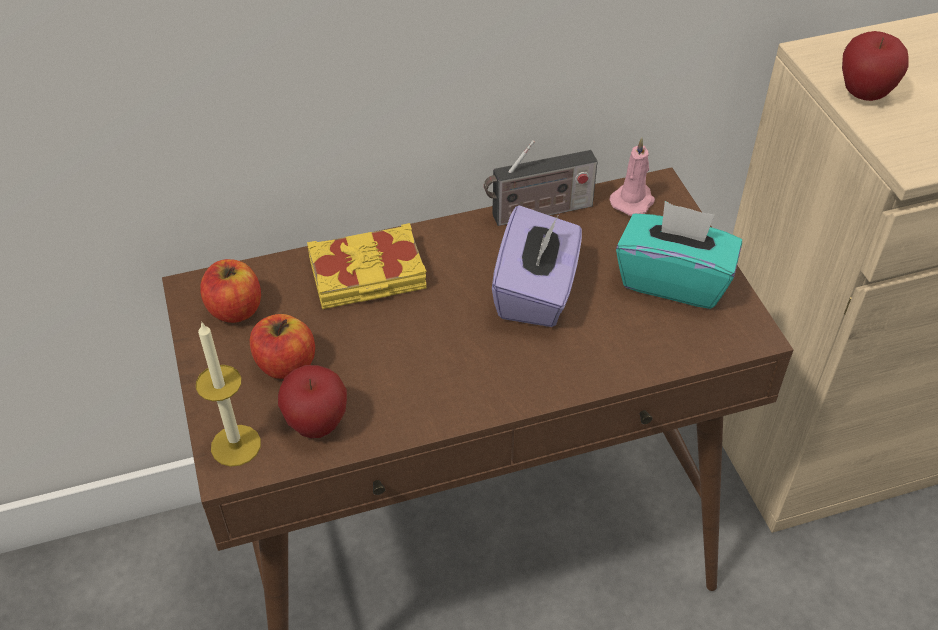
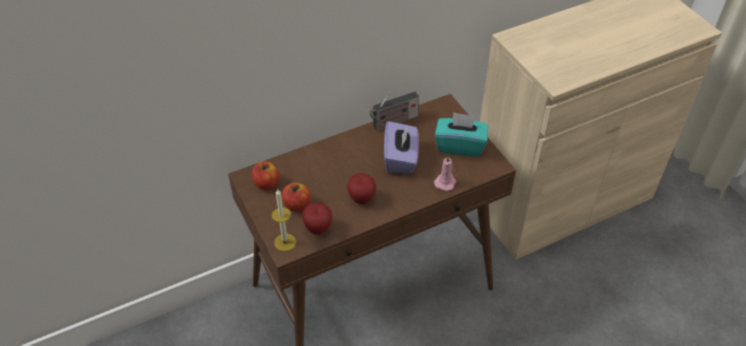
camera: 10 degrees left, 0 degrees up
(368, 276) = (323, 161): yellow book -> none
(633, 200) = (435, 111): pink candle -> pink candle (445, 182)
(864, 94) = (532, 55): apple -> apple (362, 199)

